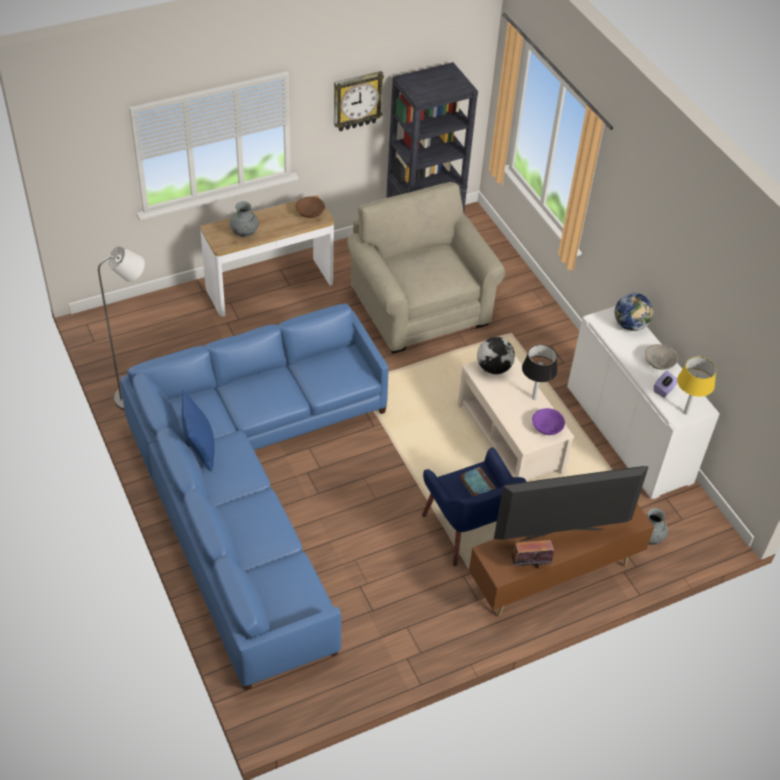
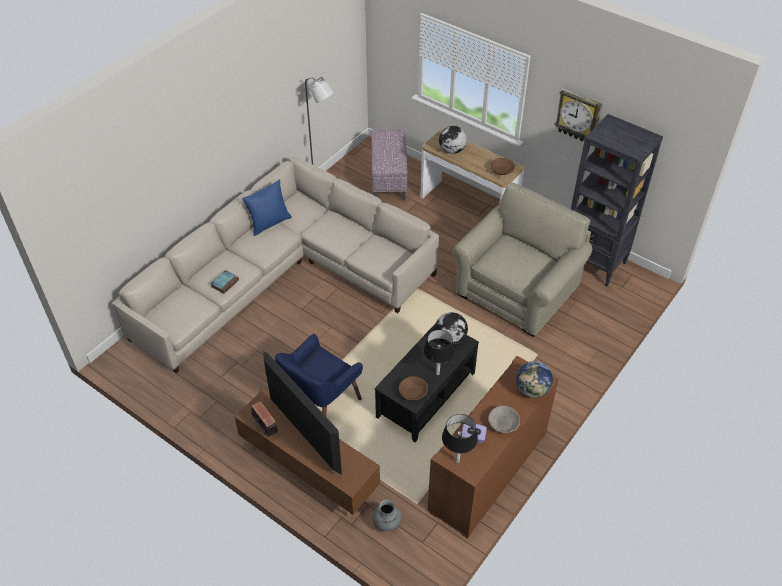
camera: 65 degrees right, 0 degrees up
(165, 329) = (388, 178): none -> ottoman
(244, 233) = (452, 150): grey vase -> globe
(252, 490) = (283, 276): blue sofa -> beige sofa
(476, 484) = (328, 372): book -> book (225, 283)
(509, 438) = (426, 394): beige coffee table -> black coffee table
(547, 427) = (413, 392): purple bowl -> brown bowl
(628, 434) = (488, 471): white cabinet -> brown cabinet
(685, 412) = (457, 461): yellow table lamp -> black table lamp

